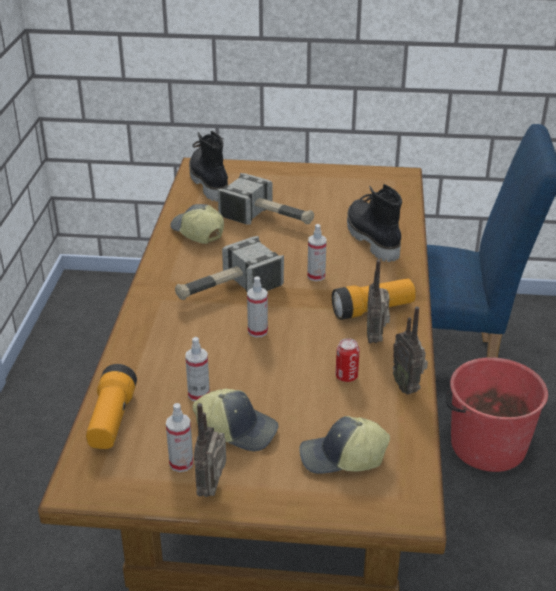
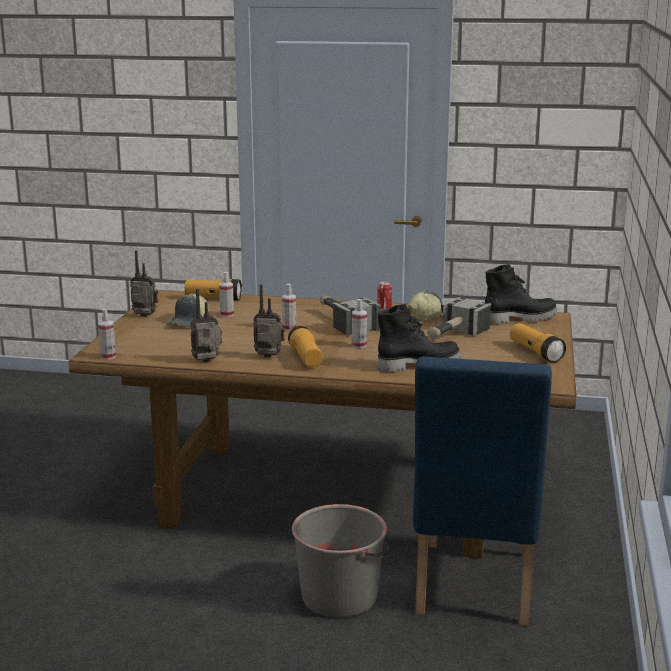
camera: 95 degrees right, 15 degrees down
(181, 463) = (168, 311): spray bottle -> spray bottle (108, 356)
(315, 179) = (535, 352): none -> flashlight
(342, 458) = (149, 342): cap -> none
(346, 376) = (227, 347): can -> can (384, 308)
(487, 445) = (340, 596): red bucket -> grey bucket

